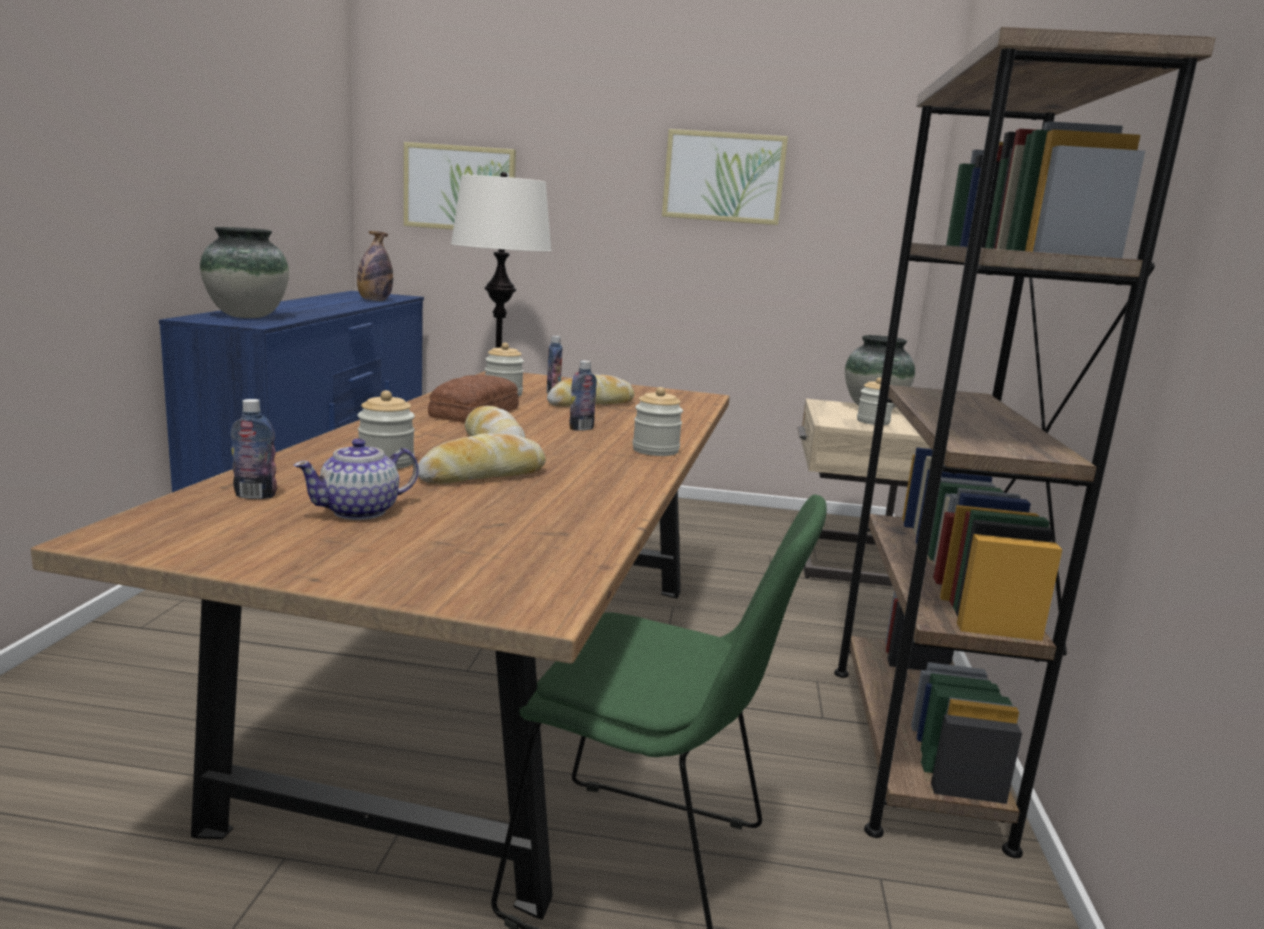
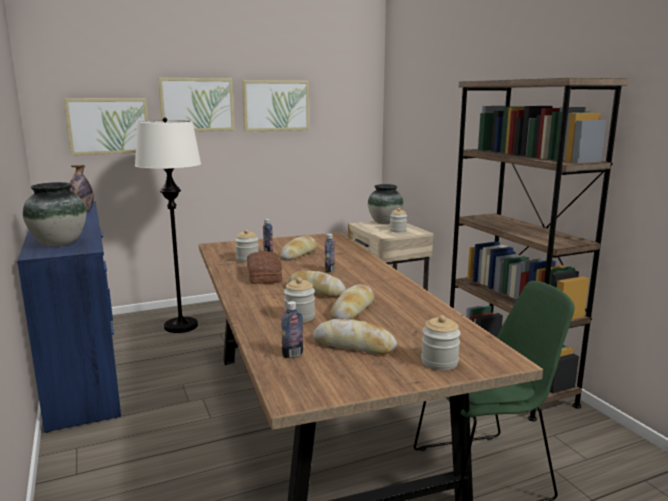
camera: 30 degrees left, 0 degrees up
(360, 511) = (354, 345): teapot -> bread
(591, 165) = (197, 104): none -> picture
(655, 450) = (384, 274): jar -> jar (439, 362)

